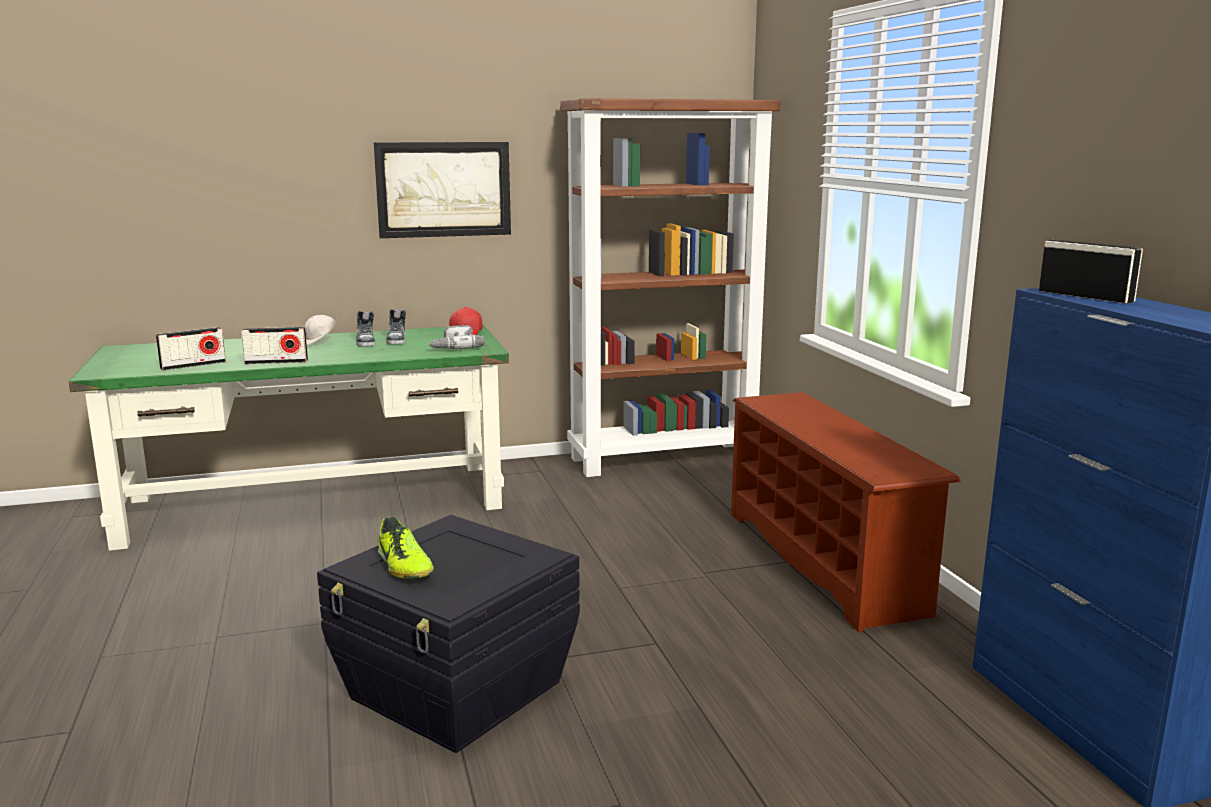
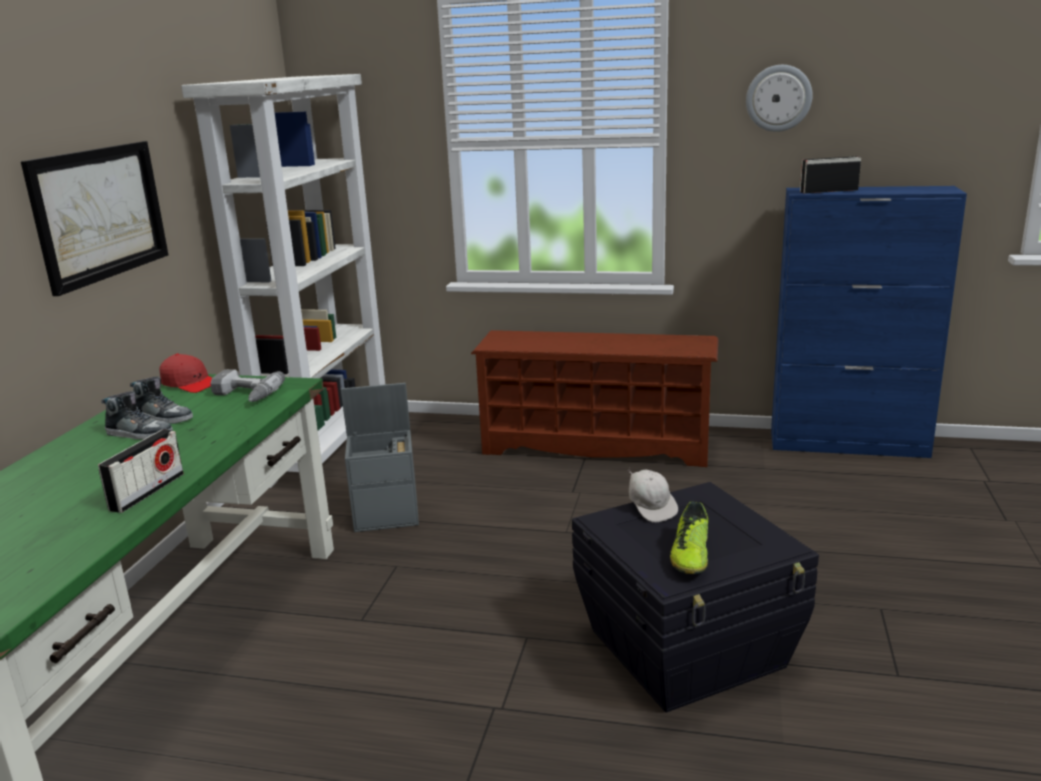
camera: 60 degrees left, 5 degrees up
(193, 365) = (57, 550): radio -> none
(318, 342) = (83, 459): white cap -> white cap (651, 508)
(404, 567) = (690, 555): shoe -> shoe turned 105 degrees clockwise
(574, 510) = (388, 514): none -> grey storage box
(664, 458) = (328, 447): brown bookcase -> white bookcase
(1093, 147) = (778, 98): none -> wall clock

